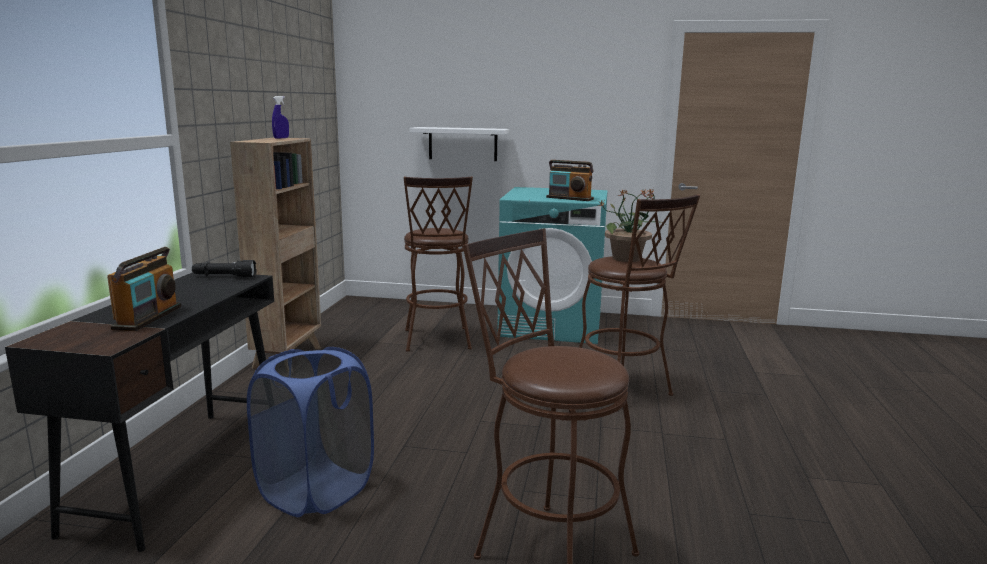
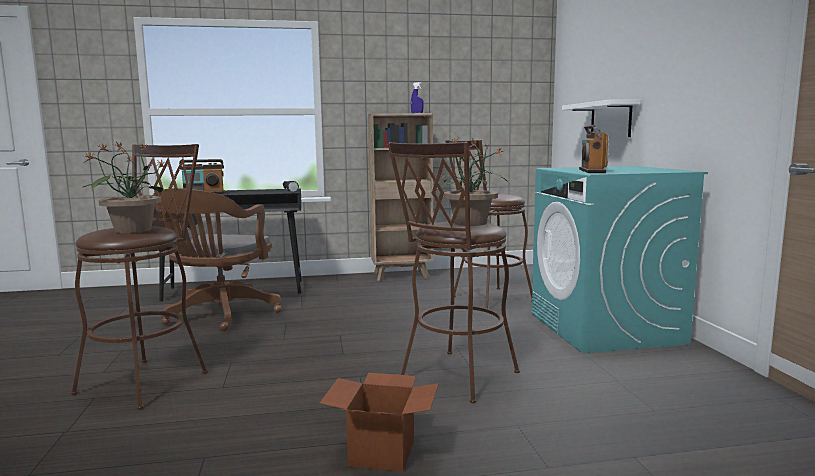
camera: 70 degrees right, 5 degrees down
(316, 491) = (219, 315): blue laundry basket -> brown office chair
(578, 358) = (132, 230): none -> potted plant
(746, 438) = (382, 453): none -> cardboard box

